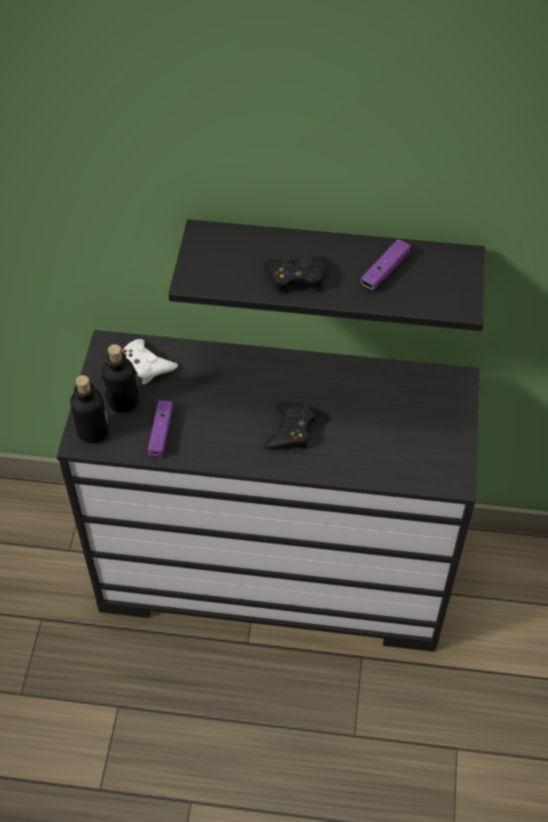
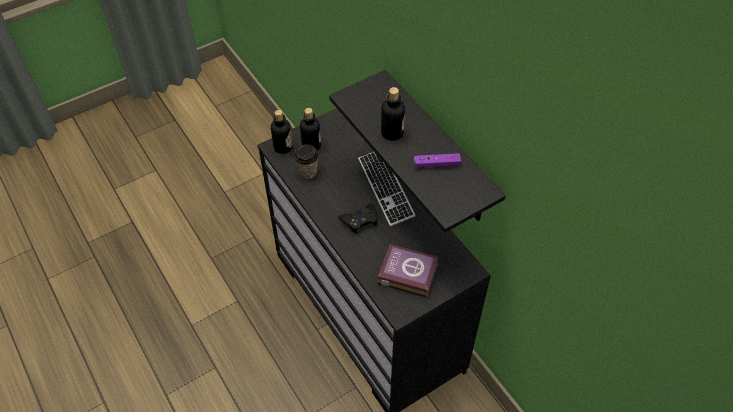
camera: 50 degrees right, 0 degrees up
(145, 365) = (341, 138): white game controller -> none
(161, 432) = (307, 172): purple game controller -> cup
(268, 375) = (385, 188): none -> keyboard
(296, 277) = (392, 133): black game controller -> bottle
(406, 437) = (406, 272): none -> book

